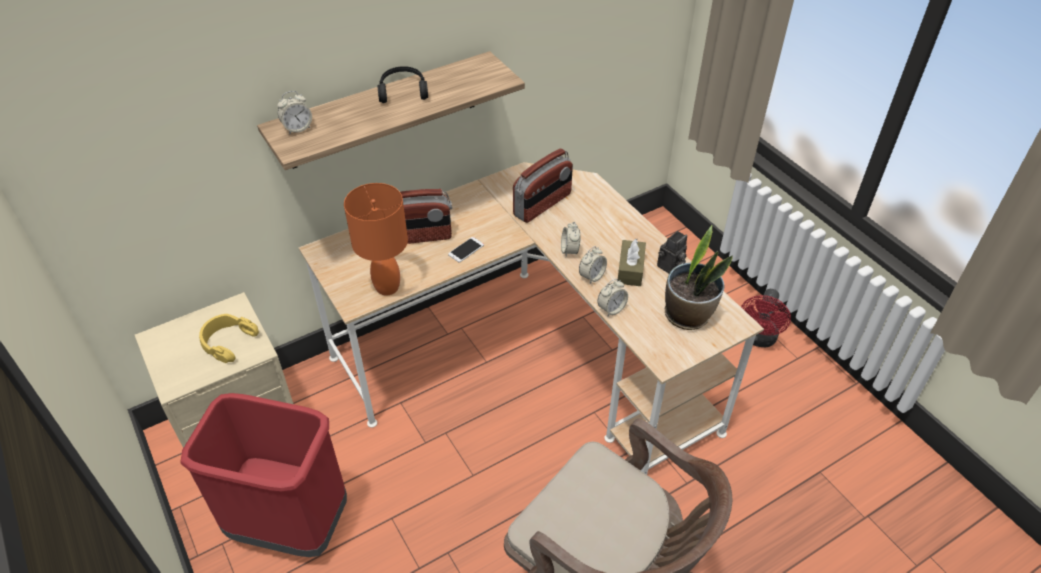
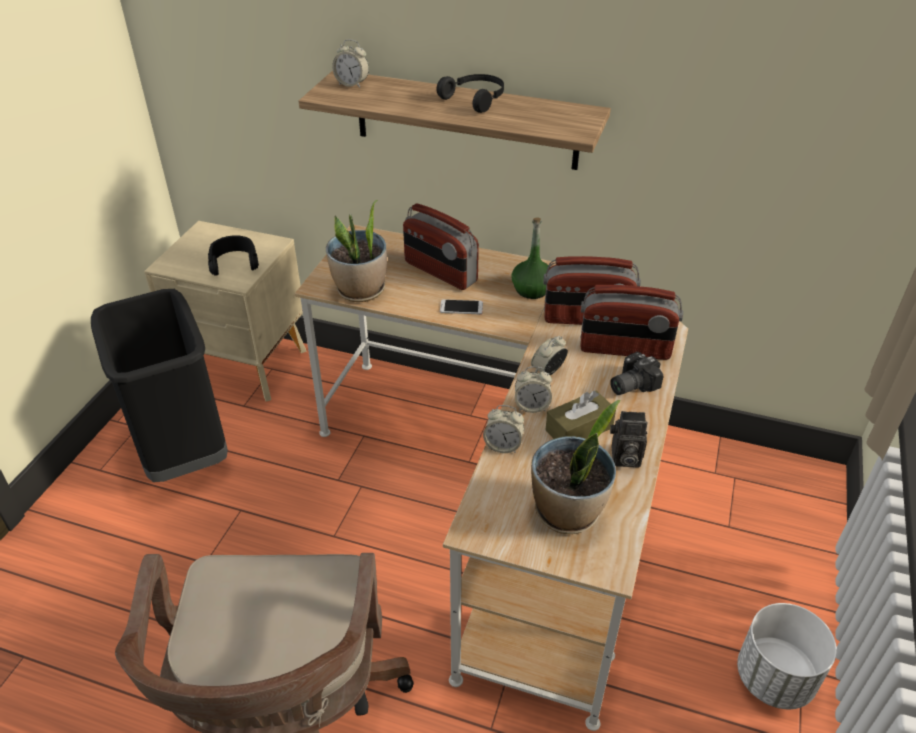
camera: 50 degrees right, 5 degrees down
(228, 342) = (234, 262): yellow headphones -> black headphones
(291, 524) = (184, 453): red trash can -> black trash can
(387, 286) = (360, 291): orange table lamp -> potted plant
(487, 209) = (532, 289): none -> green bottle
(586, 208) = (624, 349): none -> radio
(617, 226) = (630, 384): none -> camera
(758, 339) = (775, 678): red fan -> white planter

